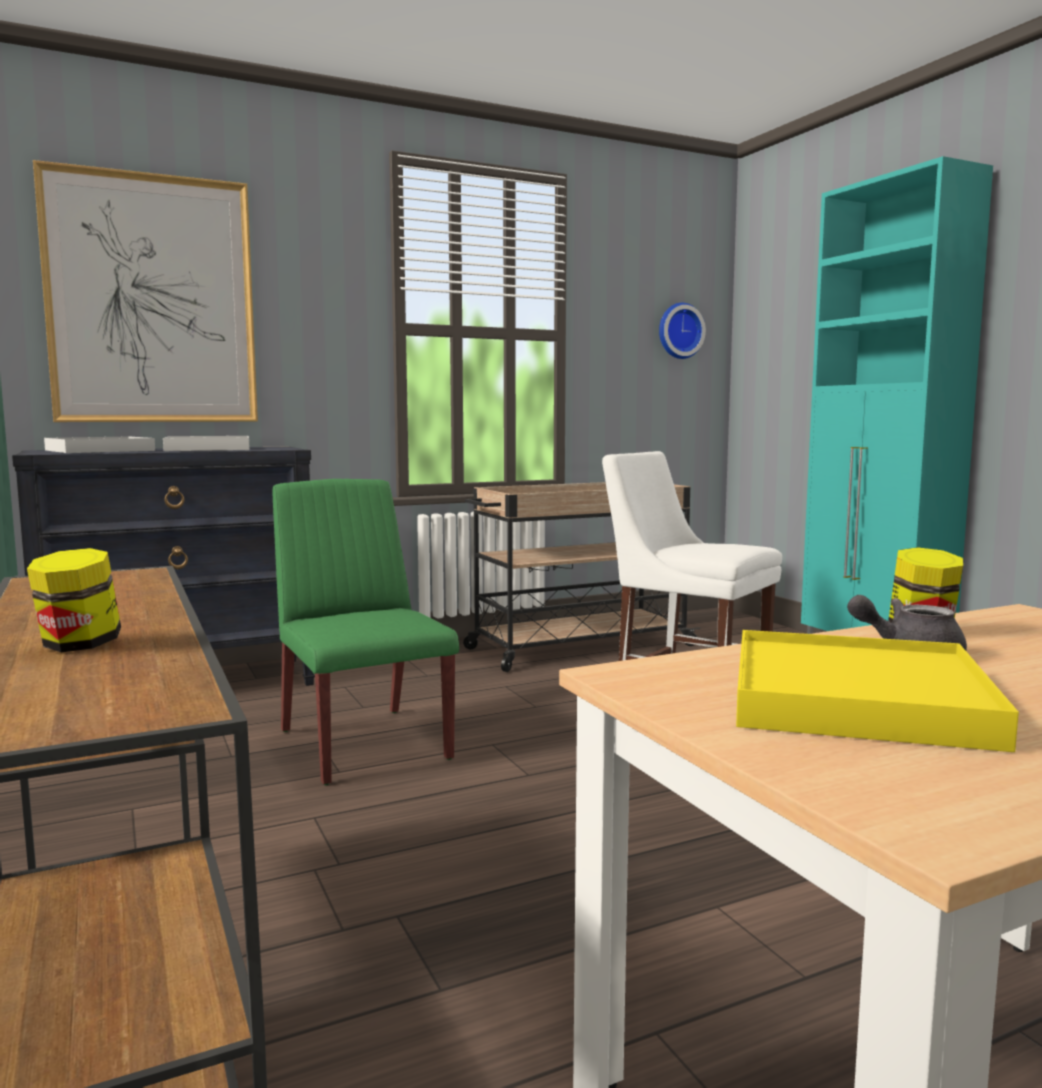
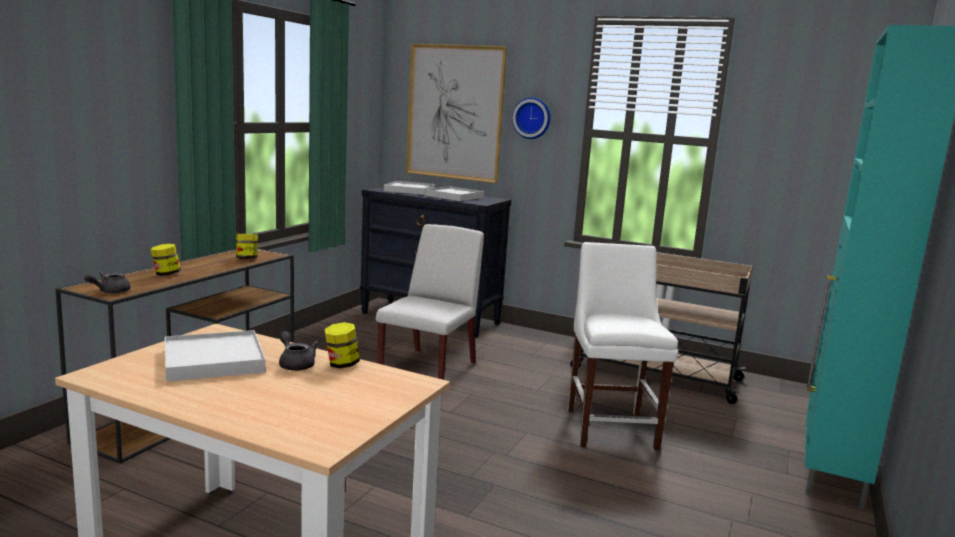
camera: 50 degrees right, 5 degrees up
(119, 587) = (247, 259): none -> jar
(126, 710) = (109, 291): none -> grey teapot
(363, 743) = (429, 369): green chair -> white chair
(679, 331) = (837, 144): wall clock -> wall clock (532, 118)
(855, 698) = (214, 360): yellow tray -> white tray

